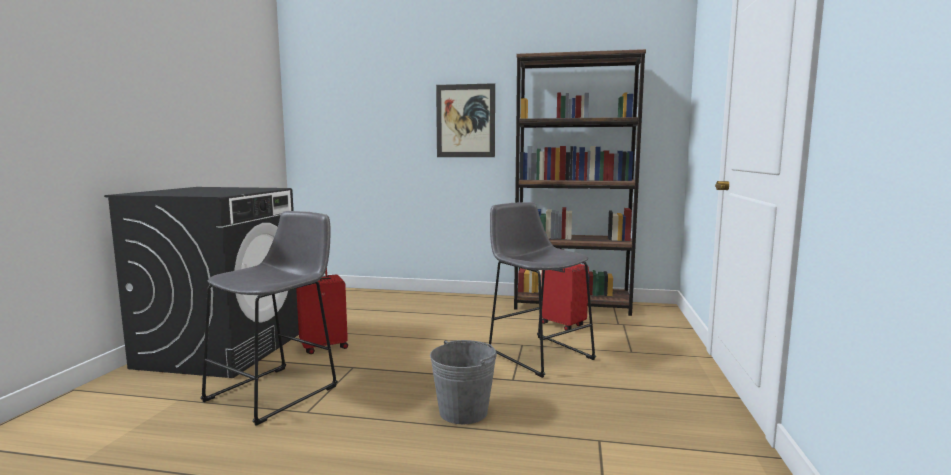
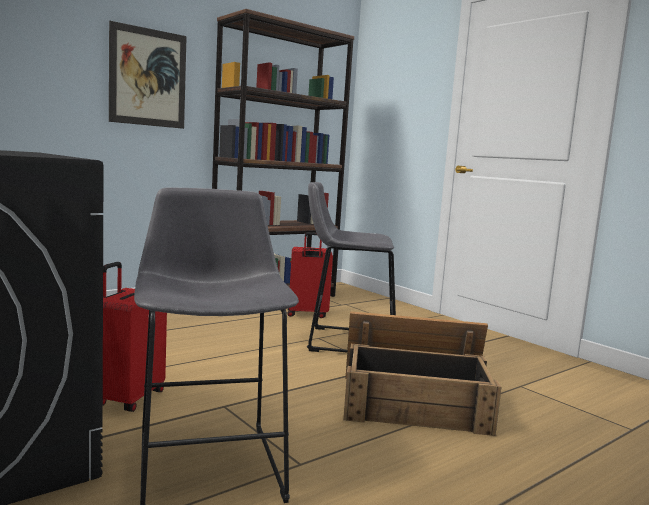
camera: 50 degrees left, 0 degrees up
(463, 412) = (414, 403): grey bucket -> crate

